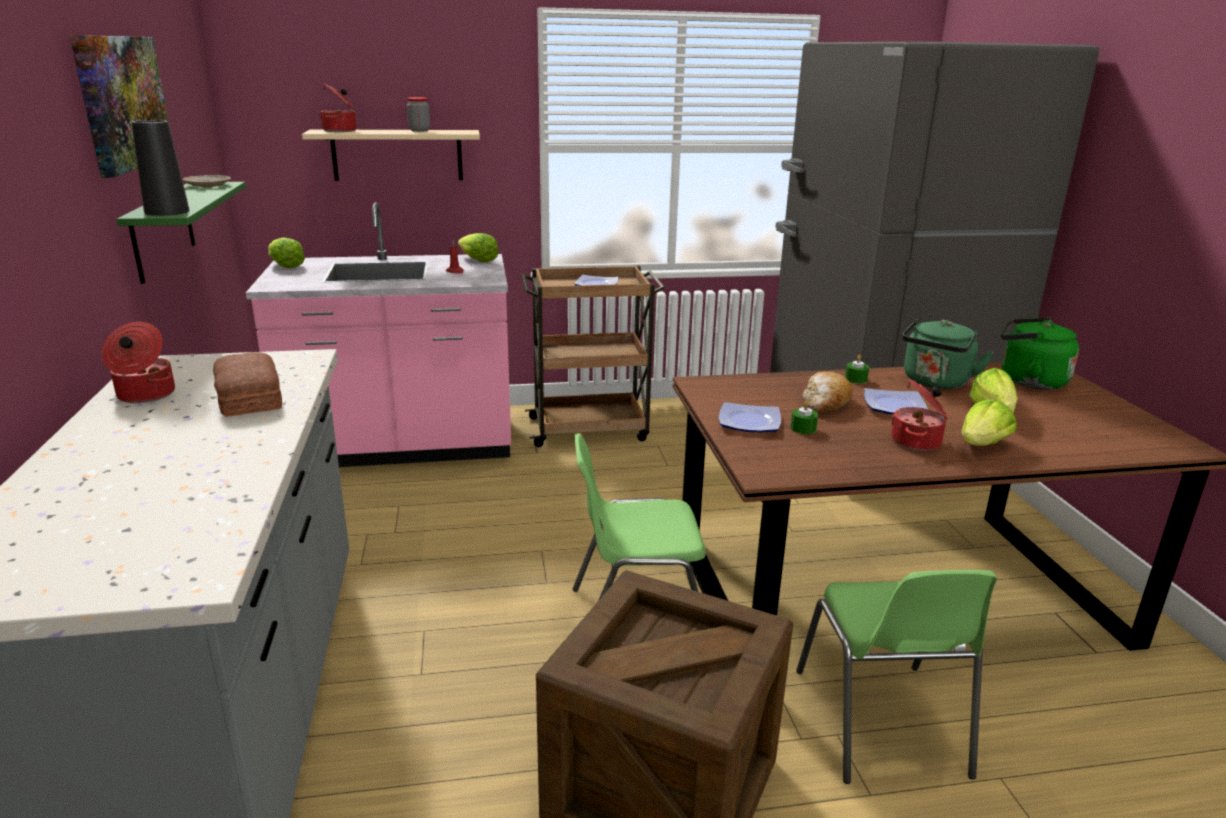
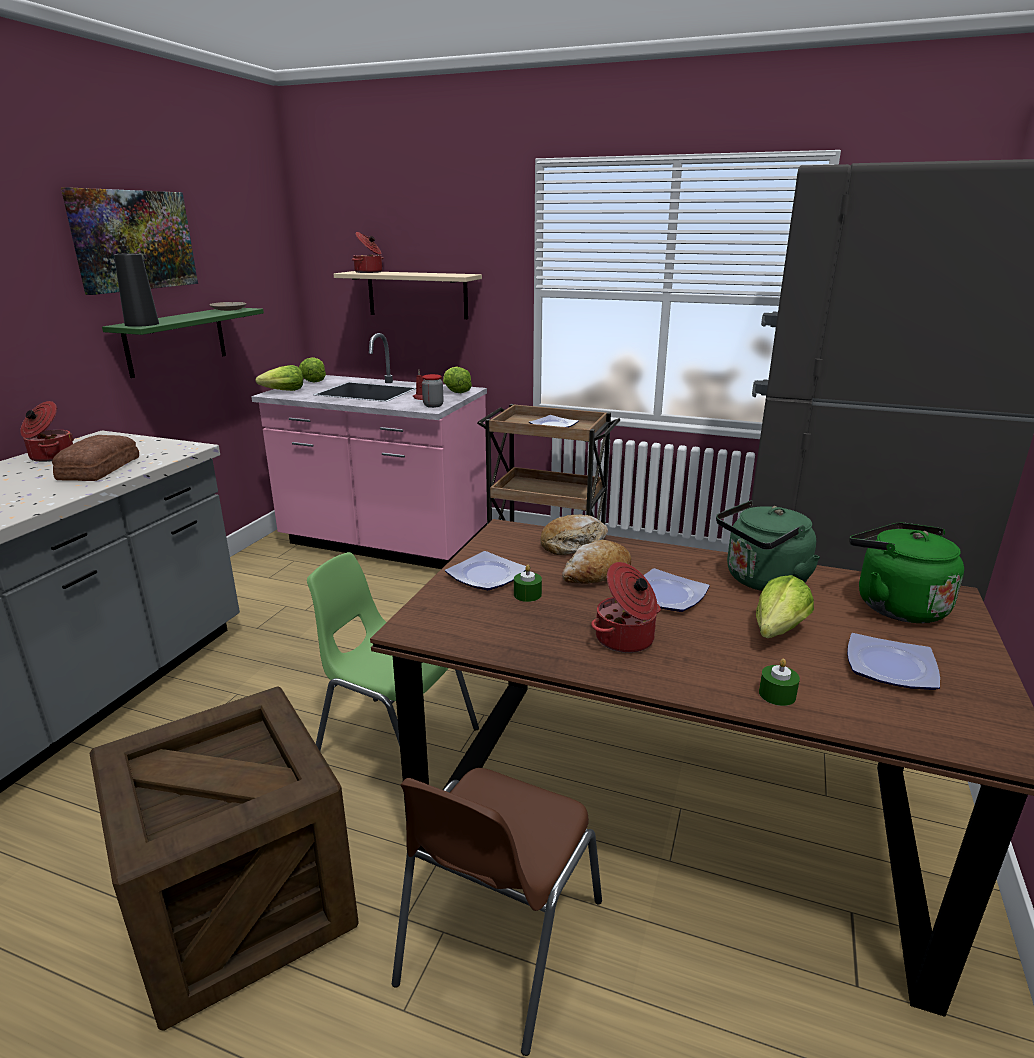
camera: 30 degrees right, 0 degrees up
(419, 130) = (428, 273): jar -> jar (433, 405)
(771, 384) = (573, 544): none -> bread
(855, 379) = (672, 558): green candle -> green candle (777, 694)
(881, 723) = (497, 942): green chair -> brown chair
(982, 445) = (698, 664): lettuce -> lettuce (284, 391)
(1080, 419) = (892, 668): none -> plate

